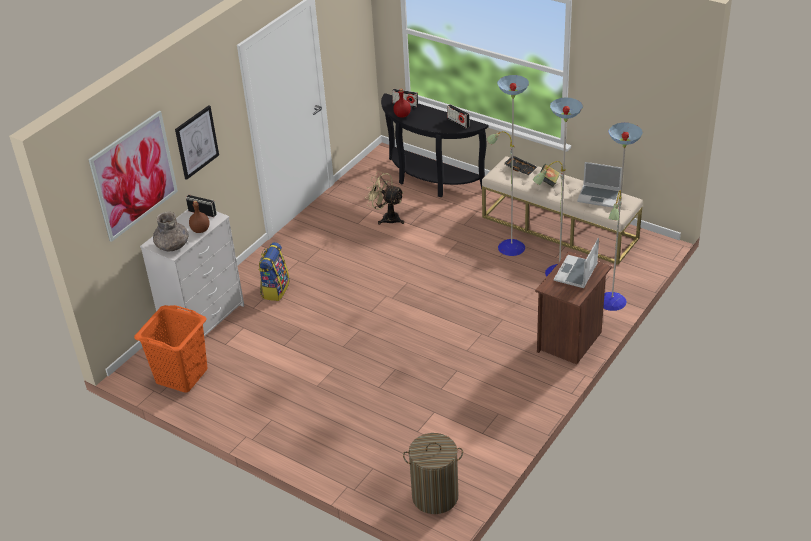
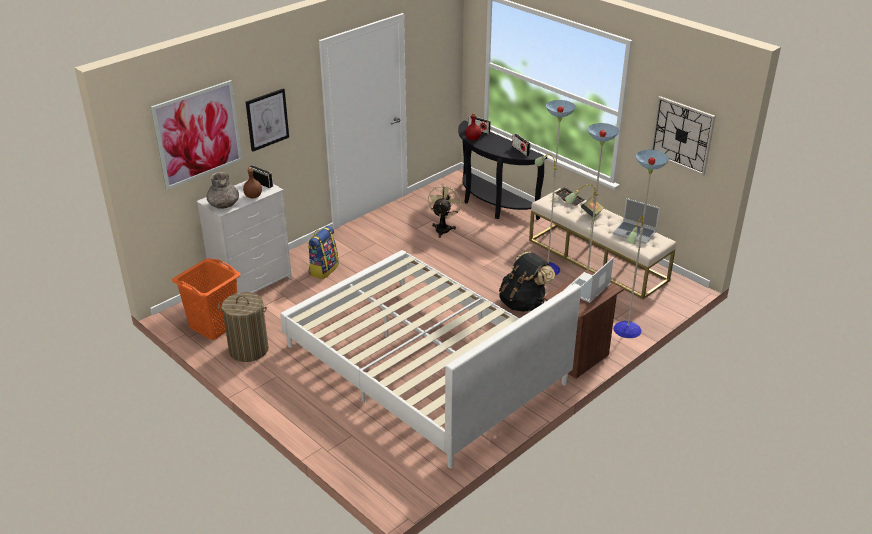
camera: 10 degrees right, 5 degrees down
(387, 218) = (443, 228): beige fan -> beige fan turned 60 degrees clockwise
(419, 379) = (423, 365): none -> white bed
(435, 496) = (400, 472): laundry basket -> laundry basket (248, 350)
(499, 291) = (523, 303): none -> black backpack
(636, 91) = (682, 135): none -> wall clock

